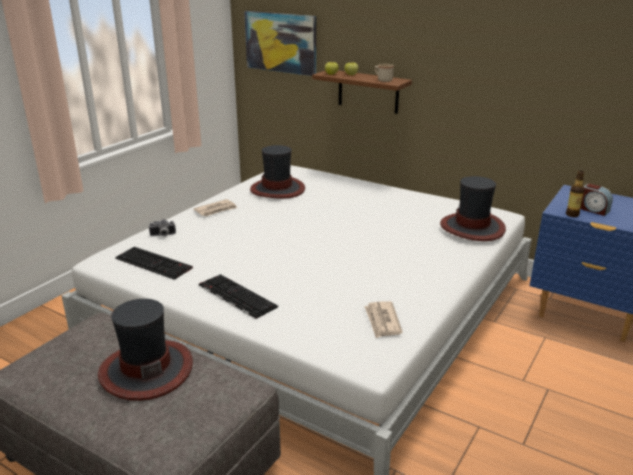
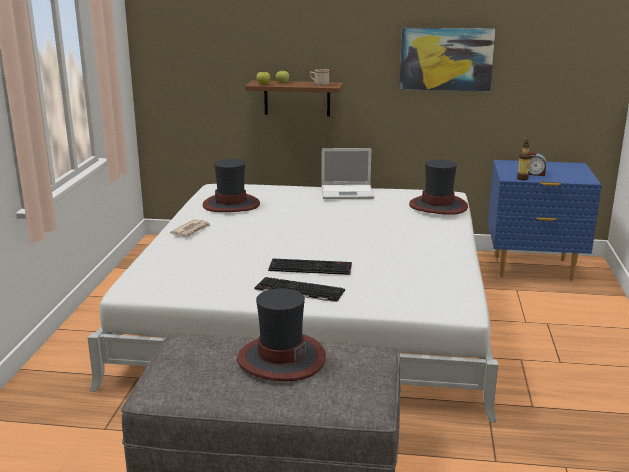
camera: 25 degrees left, 5 degrees down
(155, 263) = (188, 281): keyboard -> keyboard (311, 267)
(163, 235) = (164, 259): camera -> none
(281, 42) = (193, 57): picture -> picture (446, 59)
(382, 321) = (439, 282): newspaper -> none
(395, 195) = (348, 192): none -> laptop

